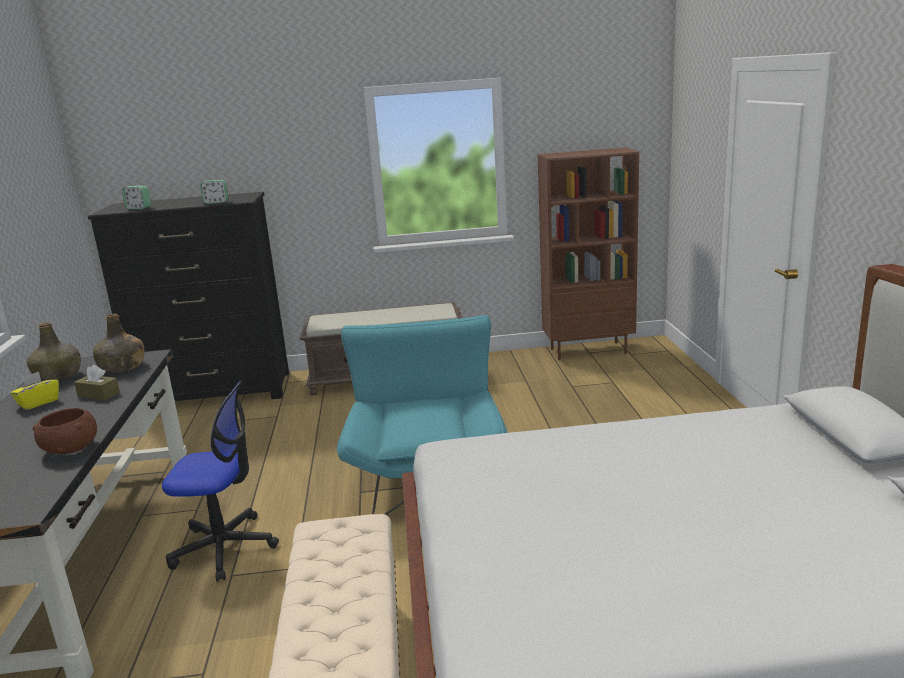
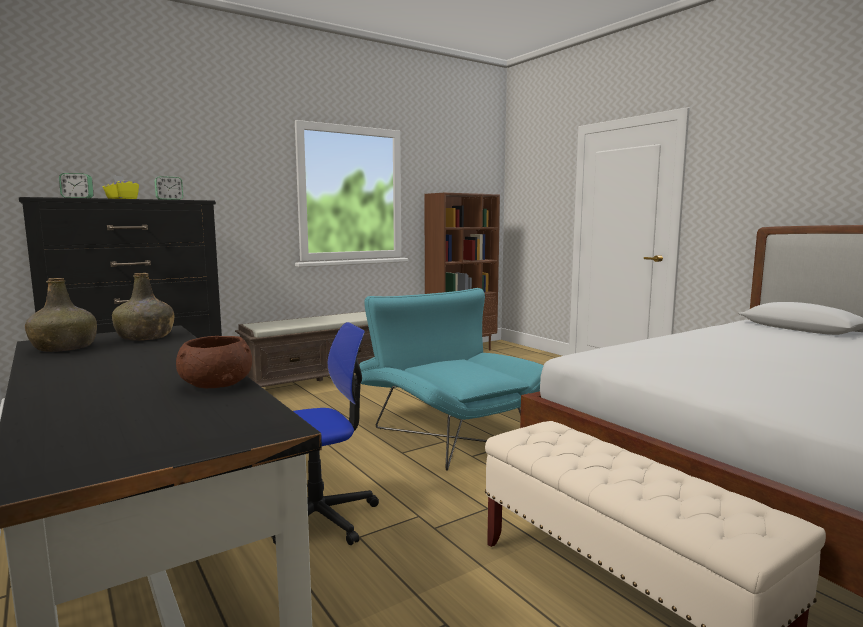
camera: 30 degrees left, 10 degrees down
(38, 402) = (80, 364): yellow tissue box -> yellow tissue box (122, 199)
(98, 394) = (159, 353): brown tissue box -> none

